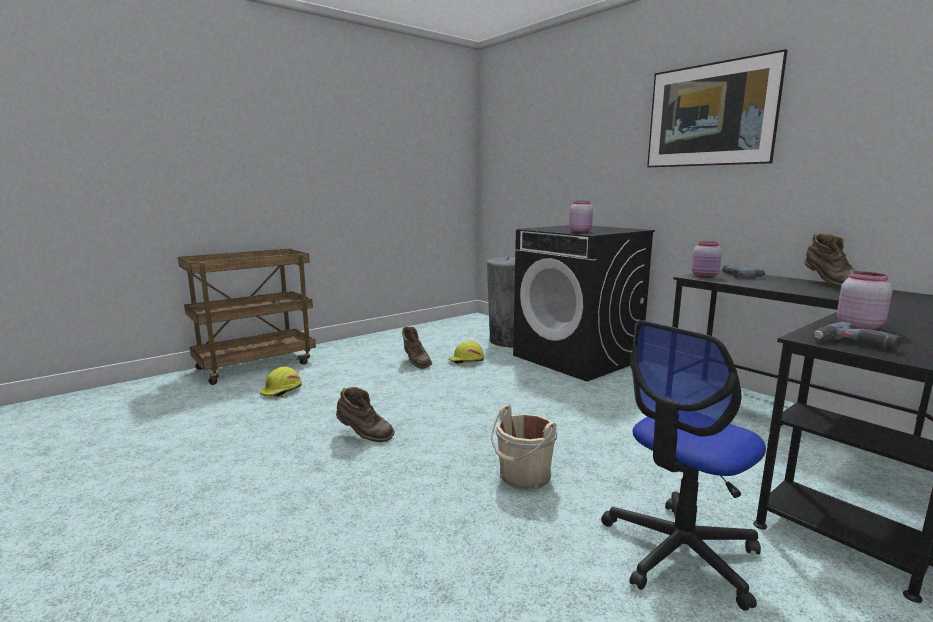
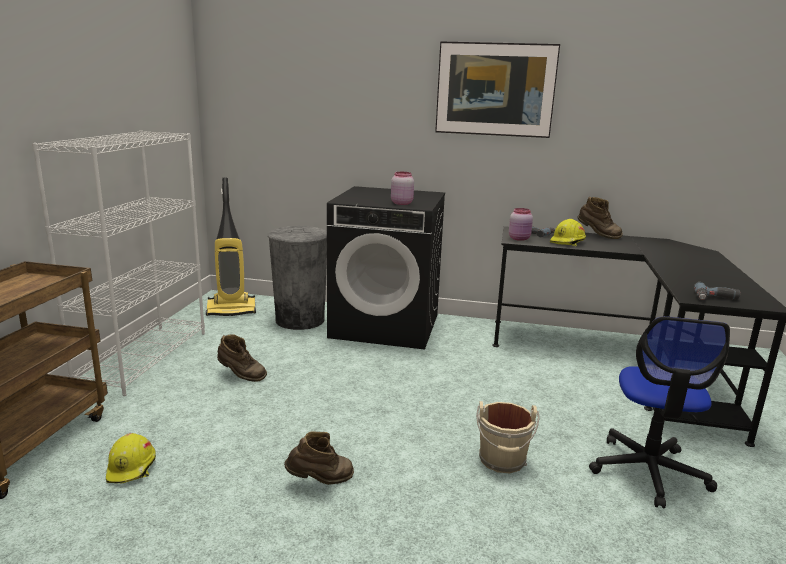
camera: 40 degrees left, 5 degrees up
(377, 340) = (144, 357): none -> white bookcase
(466, 361) = (291, 358): yellow hard hat -> yellow hard hat (568, 242)
(472, 326) = (232, 310): none -> vacuum cleaner
(858, 326) = (688, 280): pink jar -> none

